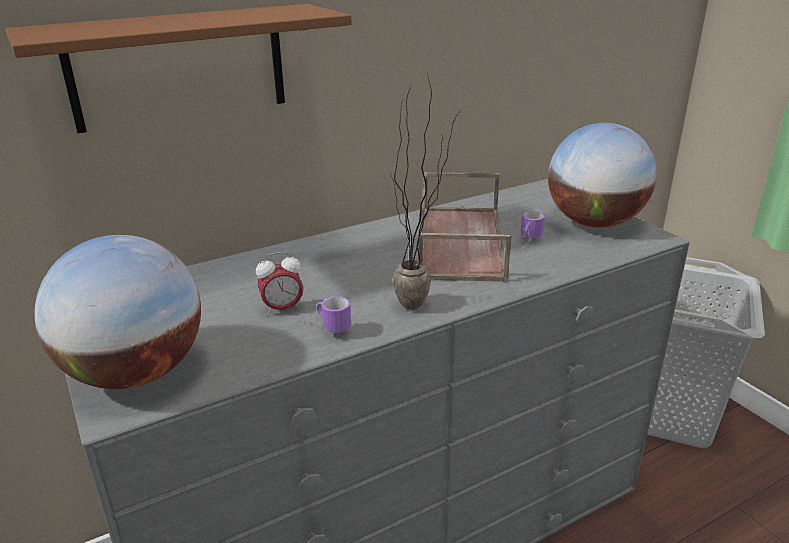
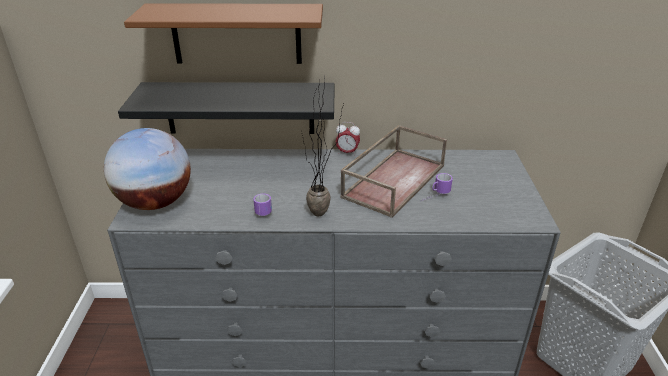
camera: 30 degrees right, 5 degrees up
(193, 194) = (240, 108): none -> black shelf
(282, 309) = (251, 191): alarm clock -> alarm clock (347, 152)
(594, 223) = (503, 195): globe -> none

